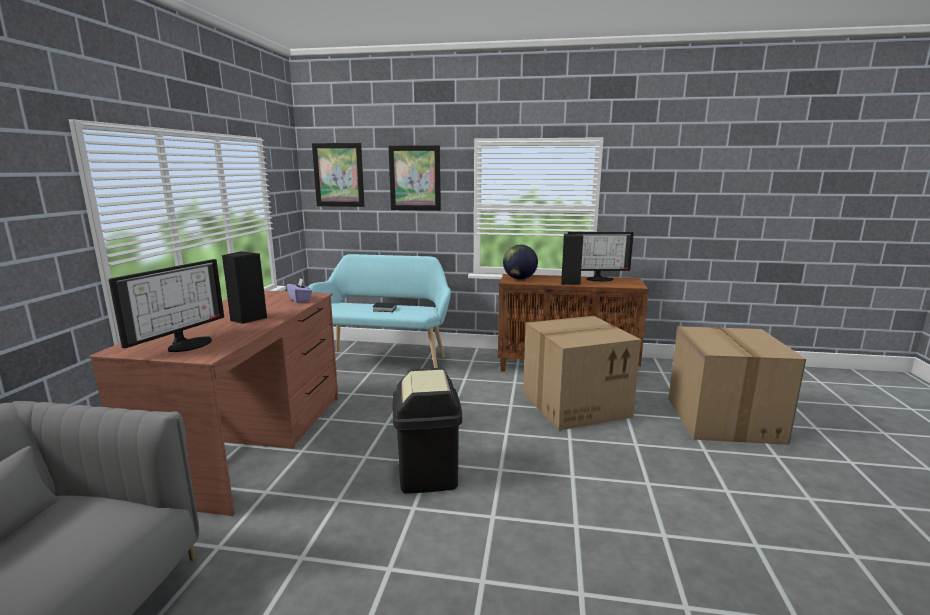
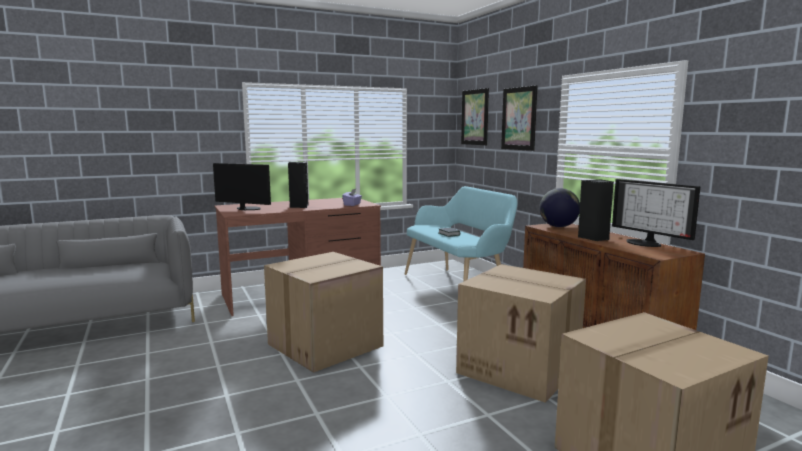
camera: 55 degrees right, 5 degrees down
(188, 343) = (246, 209): monitor -> monitor turned 150 degrees counterclockwise
(428, 473) = (325, 346): black trash can -> cardboard box

